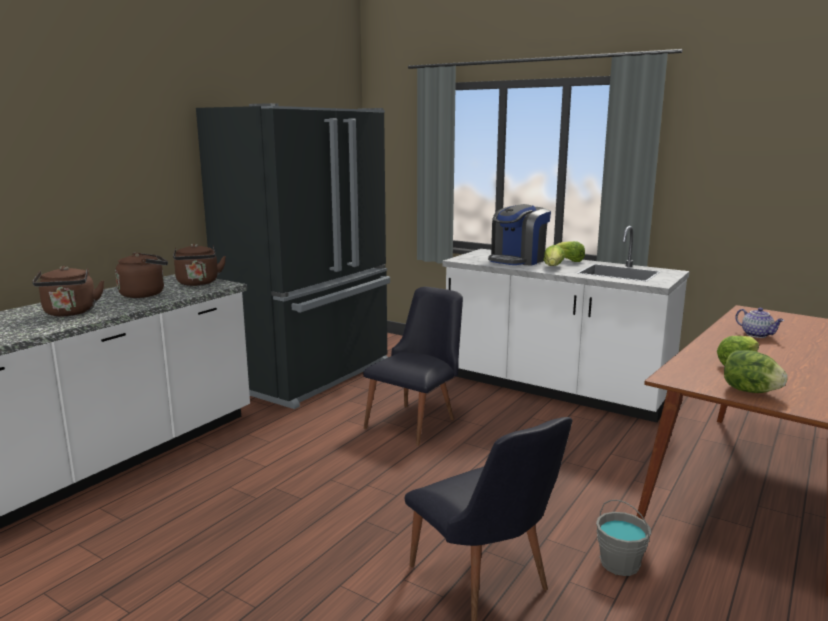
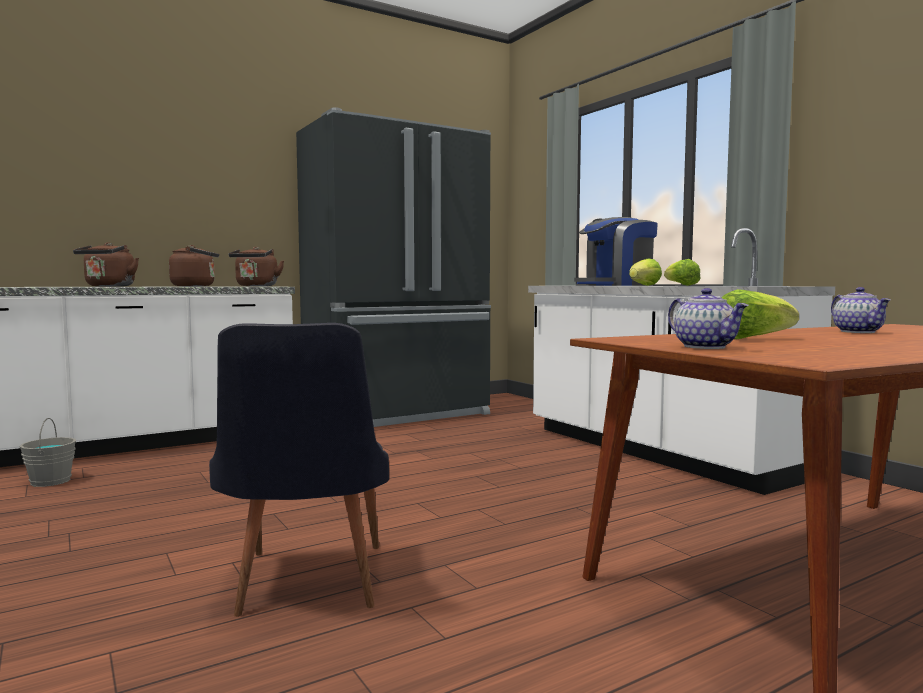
camera: 25 degrees right, 10 degrees down
(417, 421) = (451, 455): black chair -> none
(620, 563) = (506, 607): grey bucket -> grey bucket (51, 481)
(750, 391) = (706, 347): lettuce -> teapot

